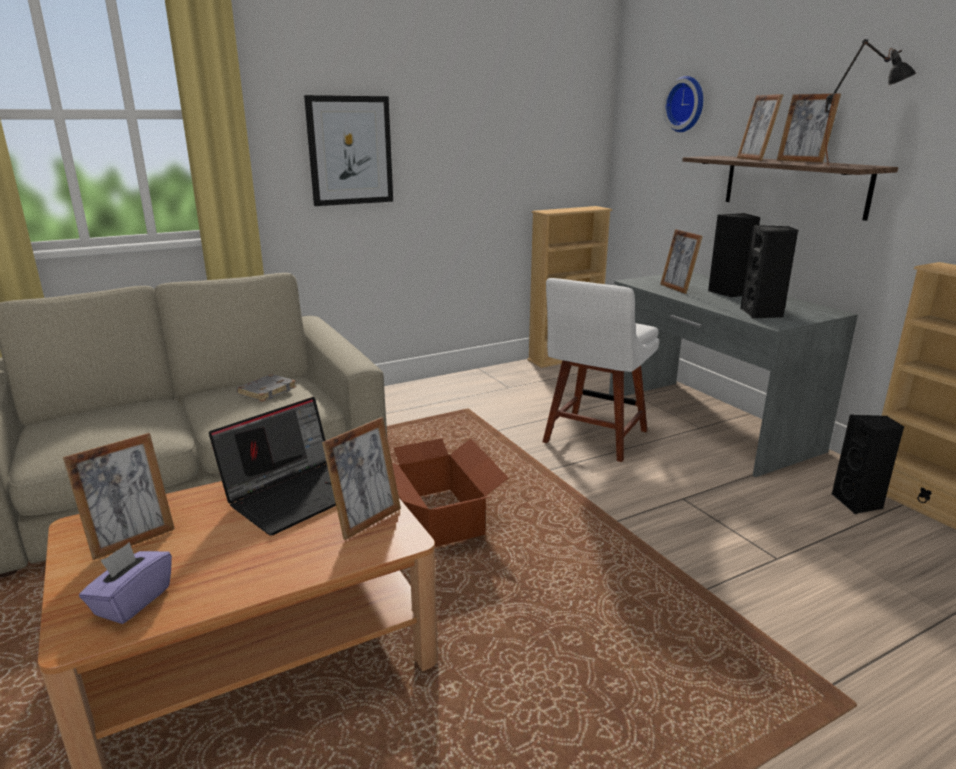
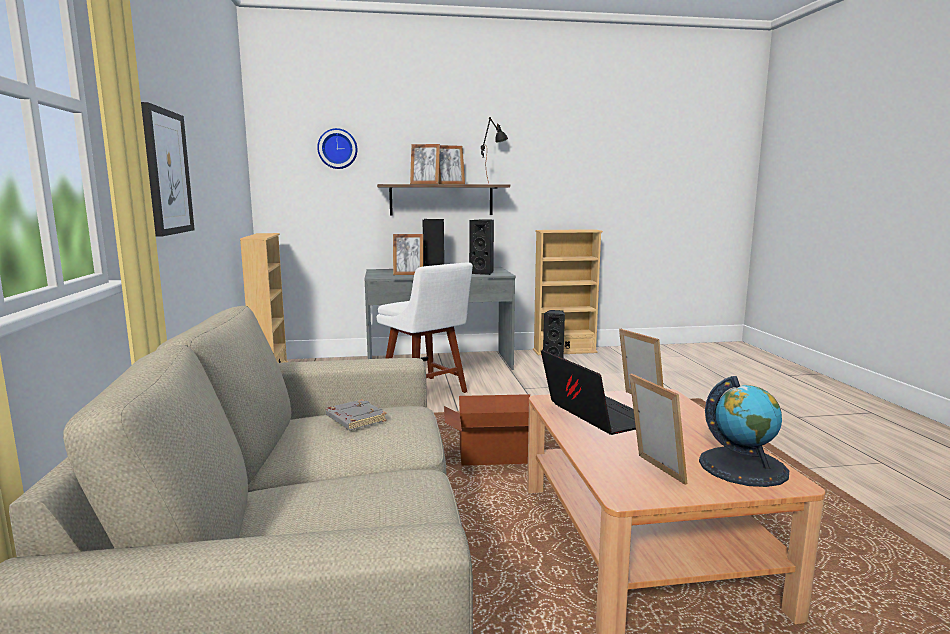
camera: 70 degrees left, 10 degrees down
(132, 601) = (743, 466): purple tissue box -> globe

